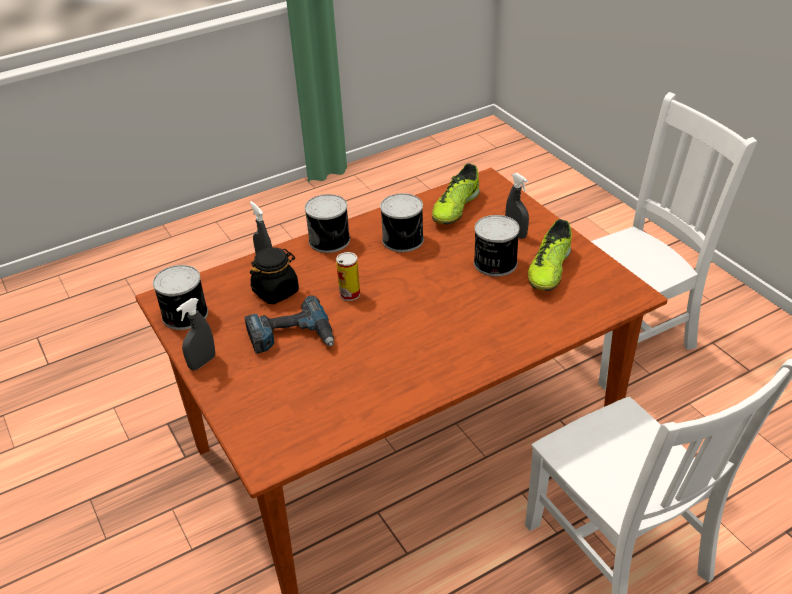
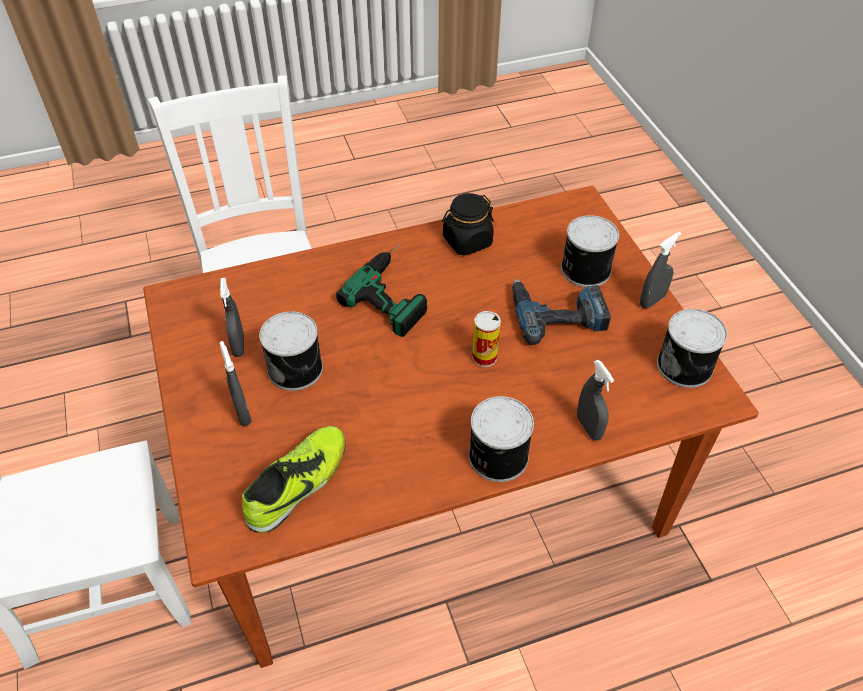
camera: 170 degrees left, 10 degrees up
(276, 291) = (574, 379): black jar -> black jar (467, 241)
(404, 240) = (394, 434): can -> can (584, 269)
(441, 331) = (396, 290): none -> power drill
(549, 269) = (238, 345): shoe -> grey spray bottle

